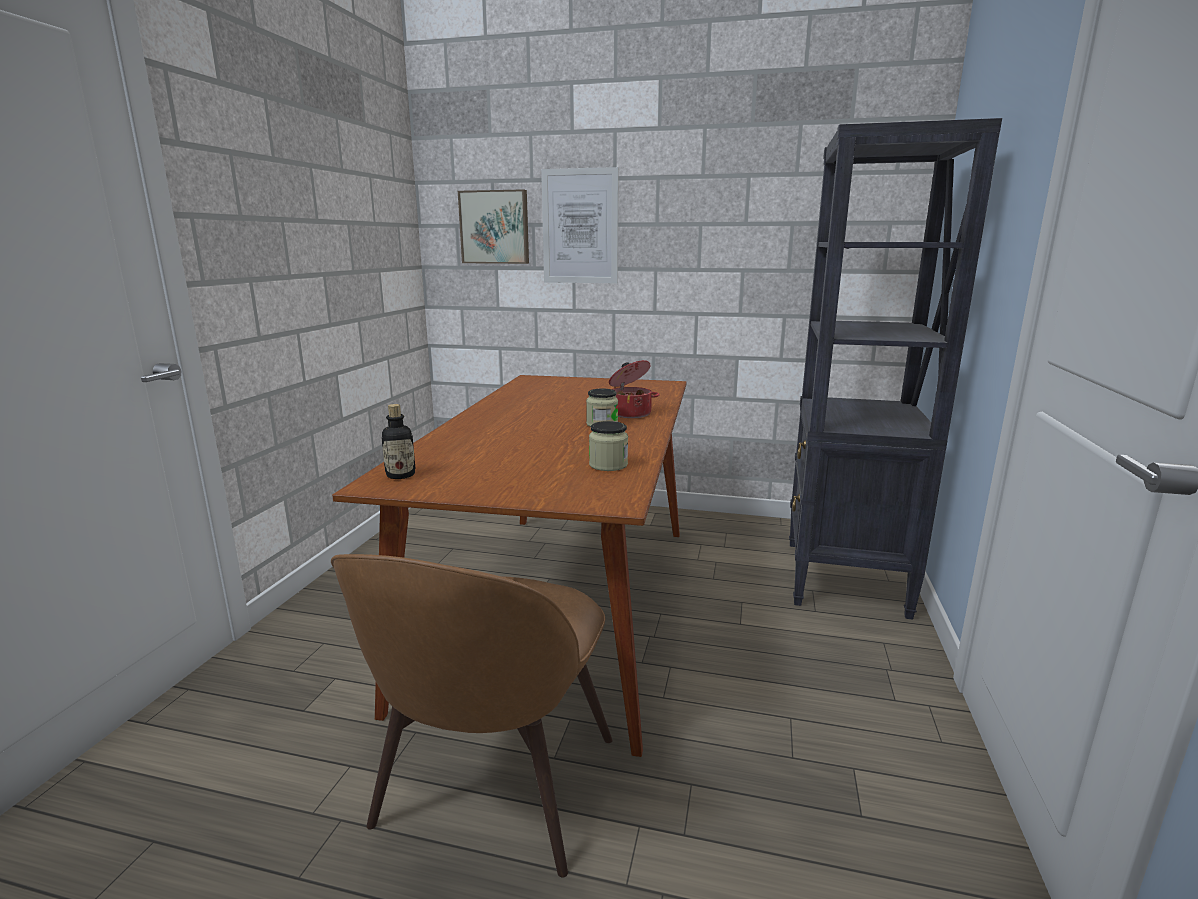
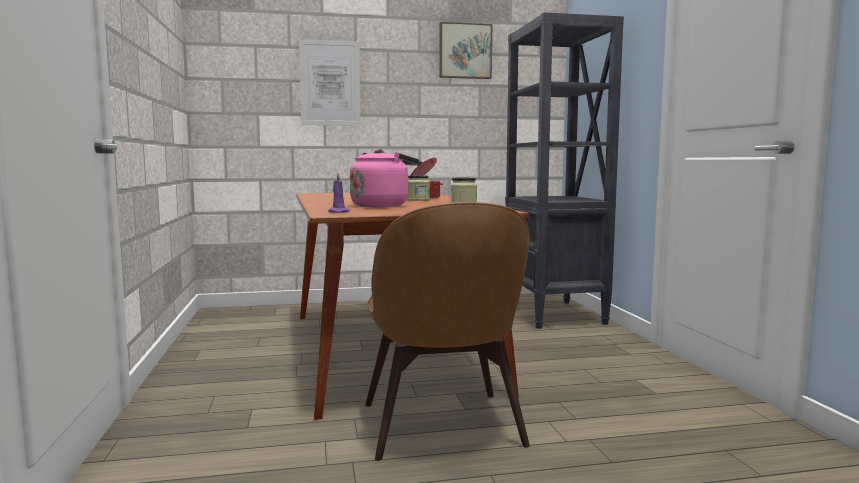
camera: 25 degrees left, 10 degrees down
(400, 475) = (338, 212): bottle -> purple candle
(495, 227) = (258, 81): picture -> picture (465, 51)
(508, 448) = (382, 205): none -> pink kettle

